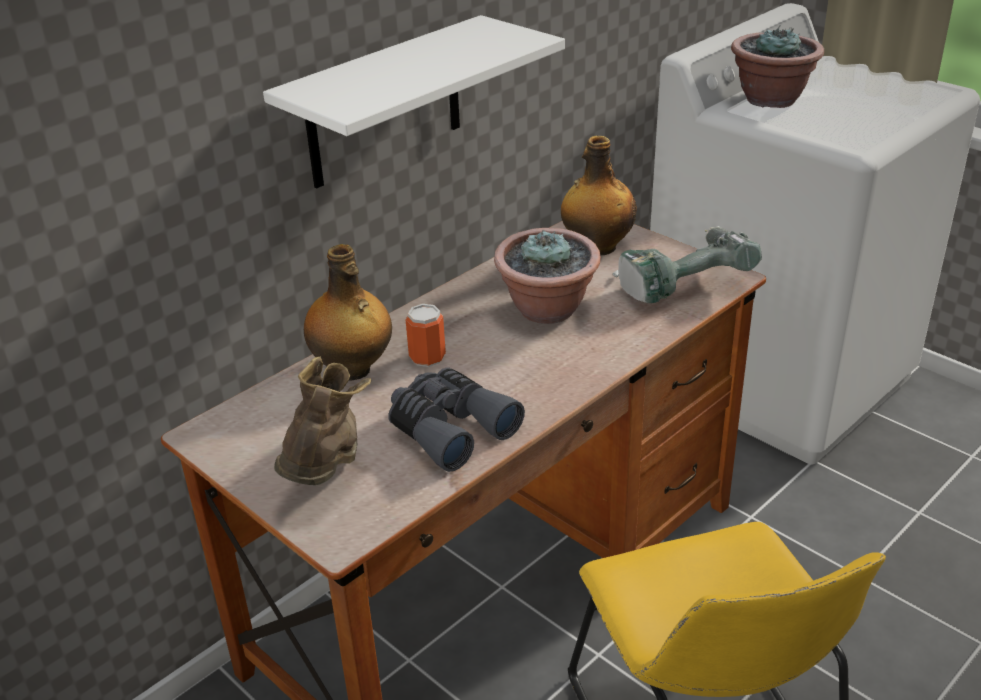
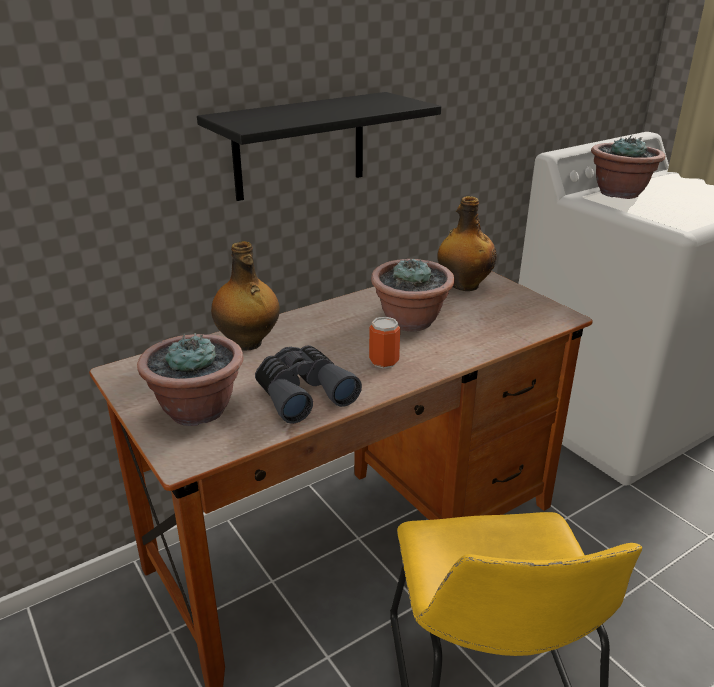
camera: 10 degrees right, 5 degrees down
(328, 471) = (197, 410): brown boot -> potted plant
(384, 104) = (300, 146): white shelf -> black shelf
(427, 357) = (306, 342): can -> can (384, 361)
(682, 283) = (522, 316): power drill -> none

